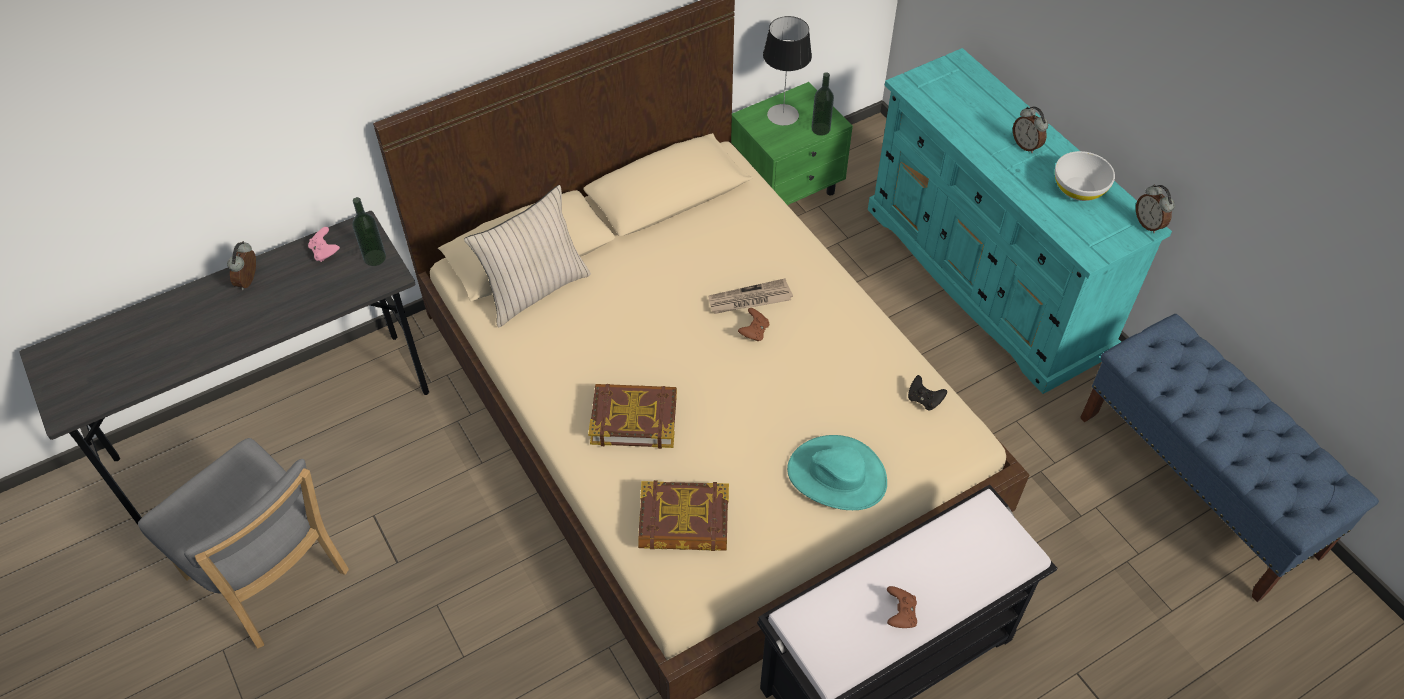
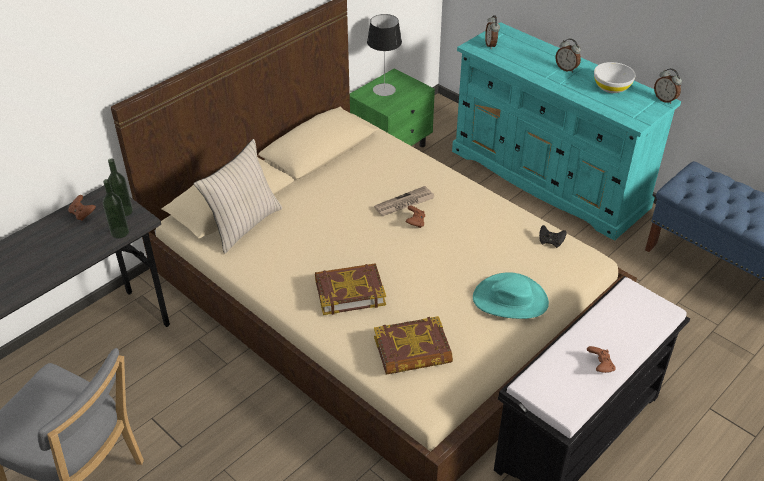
camera: 15 degrees left, 10 degrees down
(250, 281) = (27, 243): alarm clock -> alarm clock (491, 45)
(325, 252) = (82, 214): pink game controller -> brown game controller
(820, 129) = (413, 94): bottle -> bottle (120, 232)

